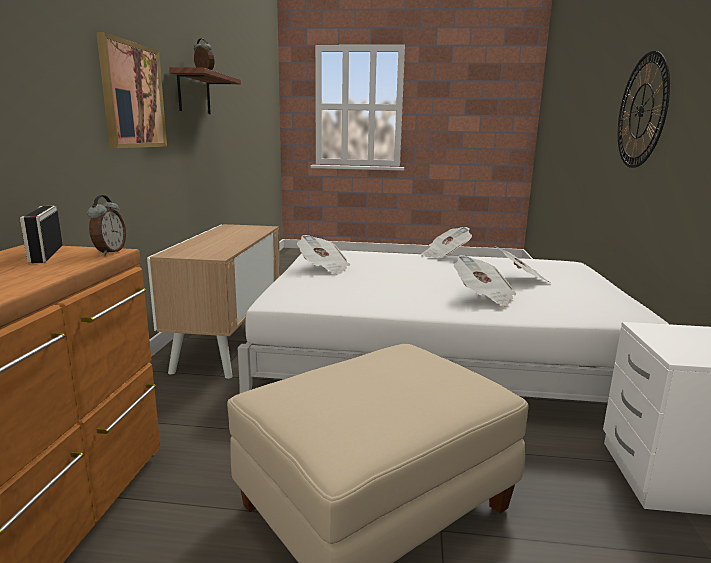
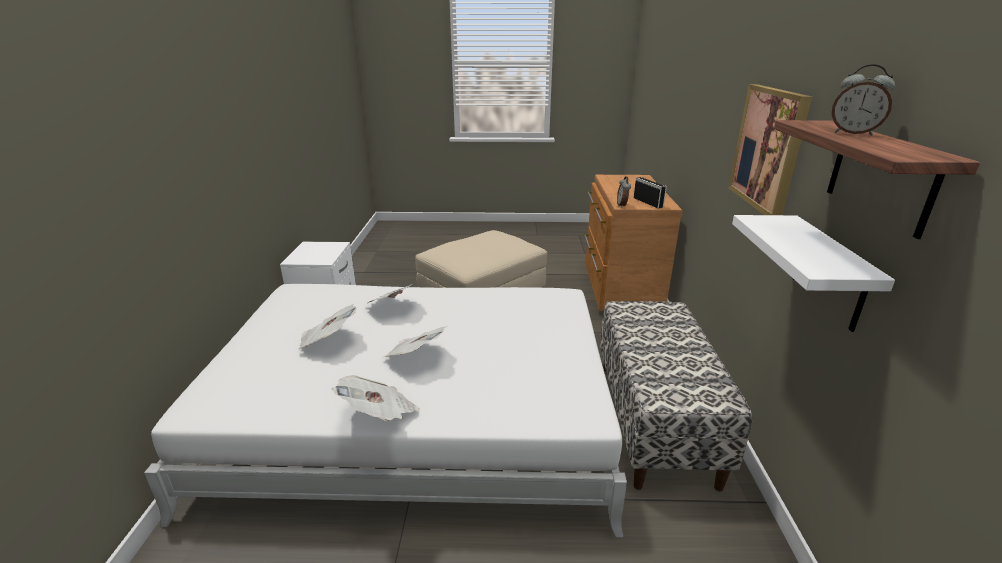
camera: 175 degrees right, 10 degrees up
(192, 154) = (829, 273): none -> white shelf
(229, 343) = (653, 420): cabinet -> bench
(324, 268) = (552, 352): newspaper -> newspaper (416, 356)
(641, 111) = (124, 174): wall clock -> none

